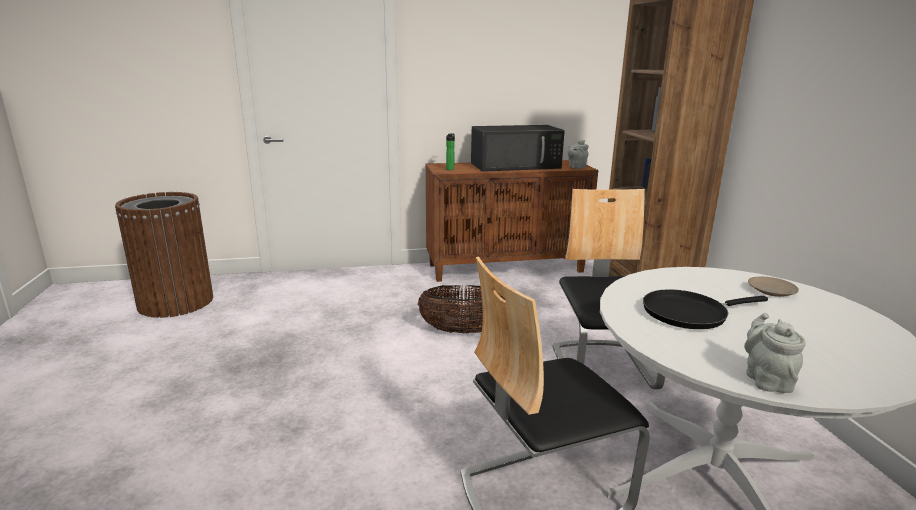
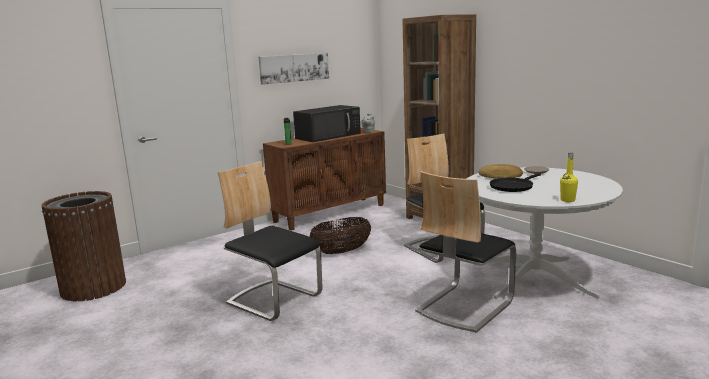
camera: 25 degrees left, 5 degrees down
(312, 381) = (274, 299): none -> chair
(483, 67) = (294, 68): none -> picture
(693, 284) = (501, 176): none -> bread
(766, 379) = (567, 200): grey teapot -> yellow bottle

